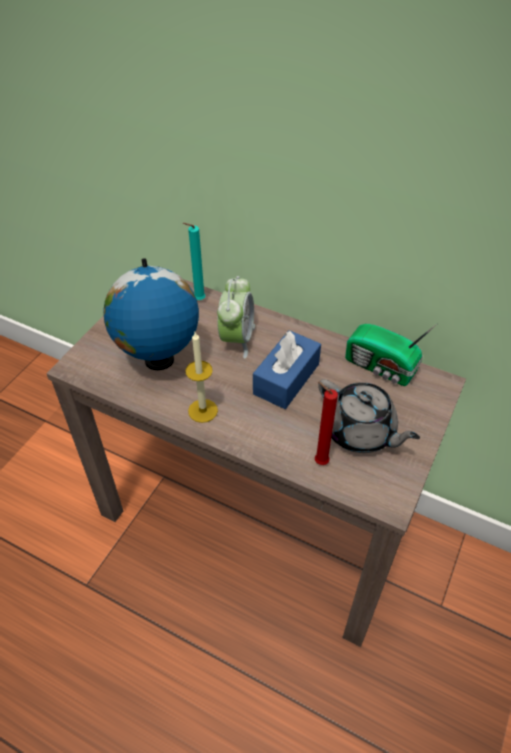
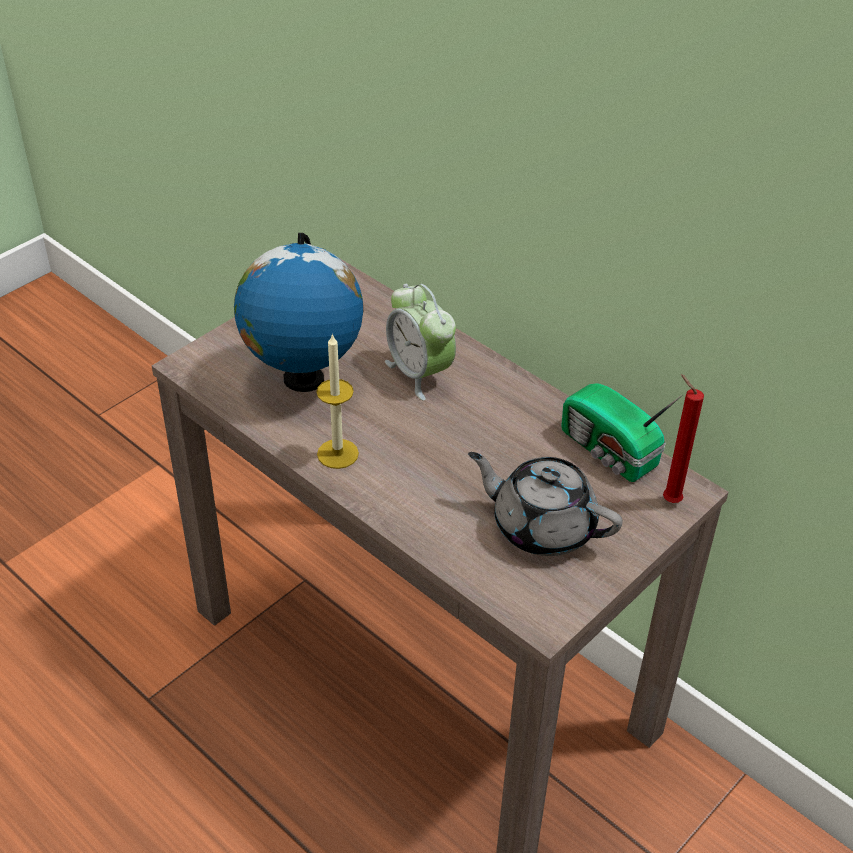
camera: 15 degrees right, 5 degrees down
(198, 300) = (385, 312): turquoise candle -> none
(237, 339) = (419, 373): alarm clock -> alarm clock turned 120 degrees clockwise
(286, 379) = (467, 438): blue tissue box -> none
(319, 461) = (468, 549): red candle -> red candle (668, 500)
(360, 432) = (542, 526): grey teapot -> grey teapot turned 150 degrees clockwise

